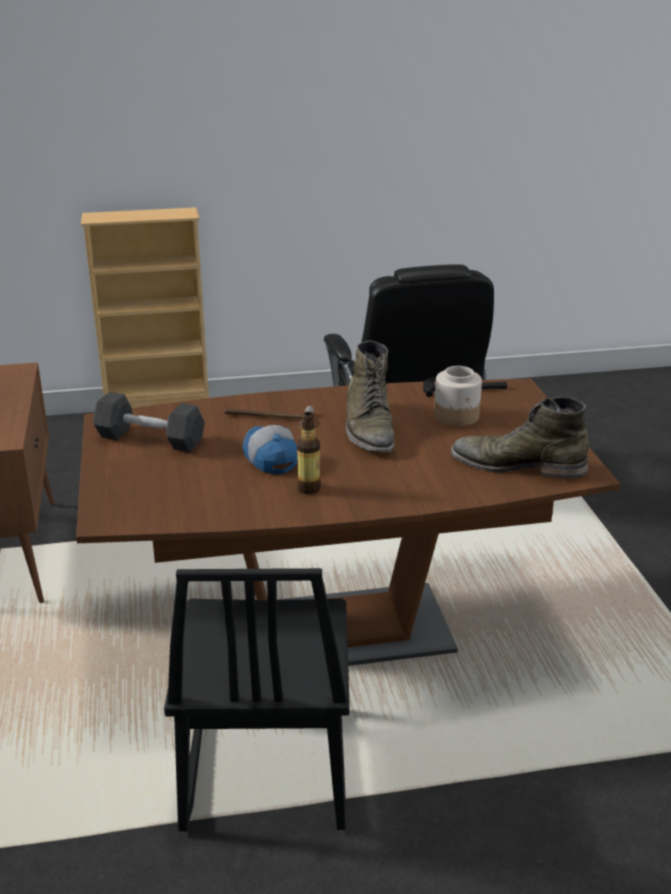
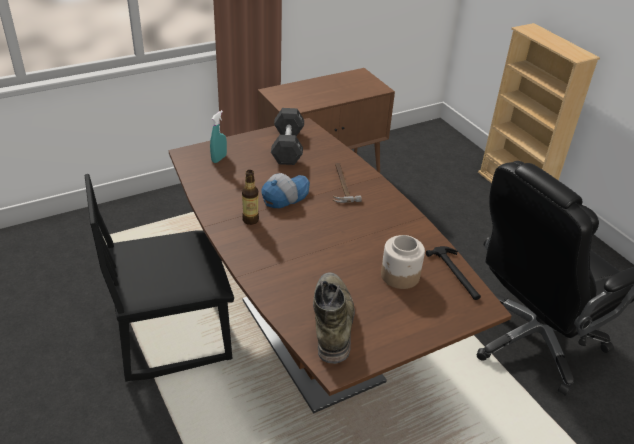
camera: 70 degrees right, 10 degrees up
(140, 494) = (219, 159): none -> turquoise spray bottle
(368, 429) = (351, 232): green boot -> none

